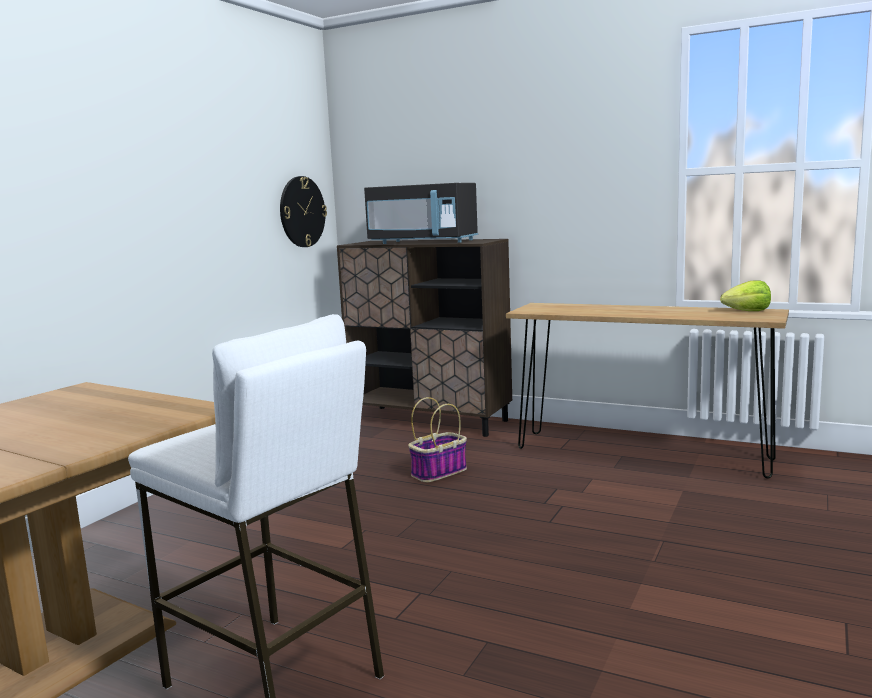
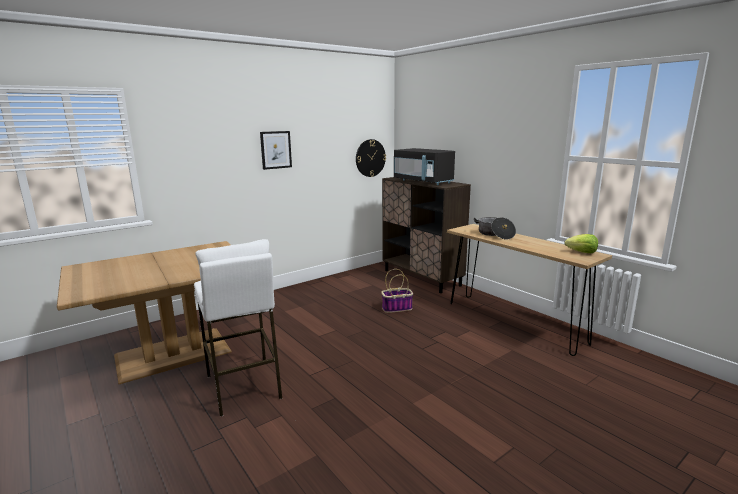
camera: 25 degrees right, 5 degrees up
(145, 188) = (276, 150): none -> picture
(590, 309) = (494, 234): none -> cooking pot

